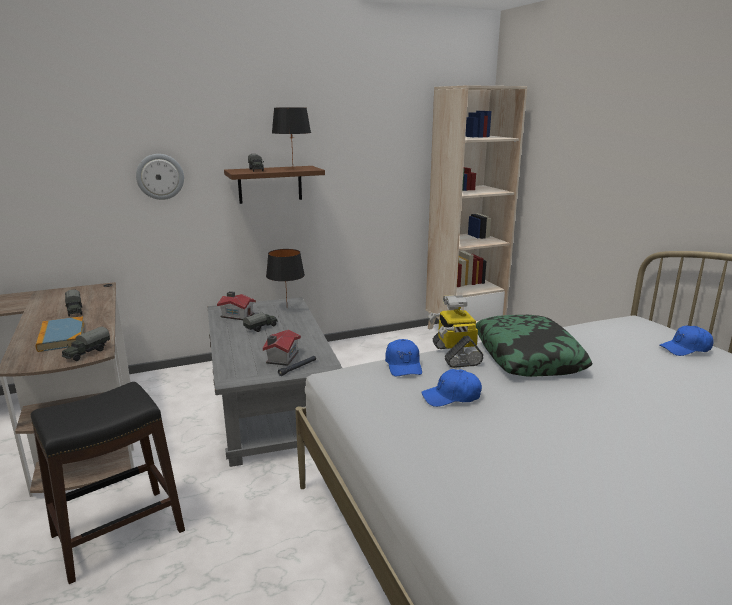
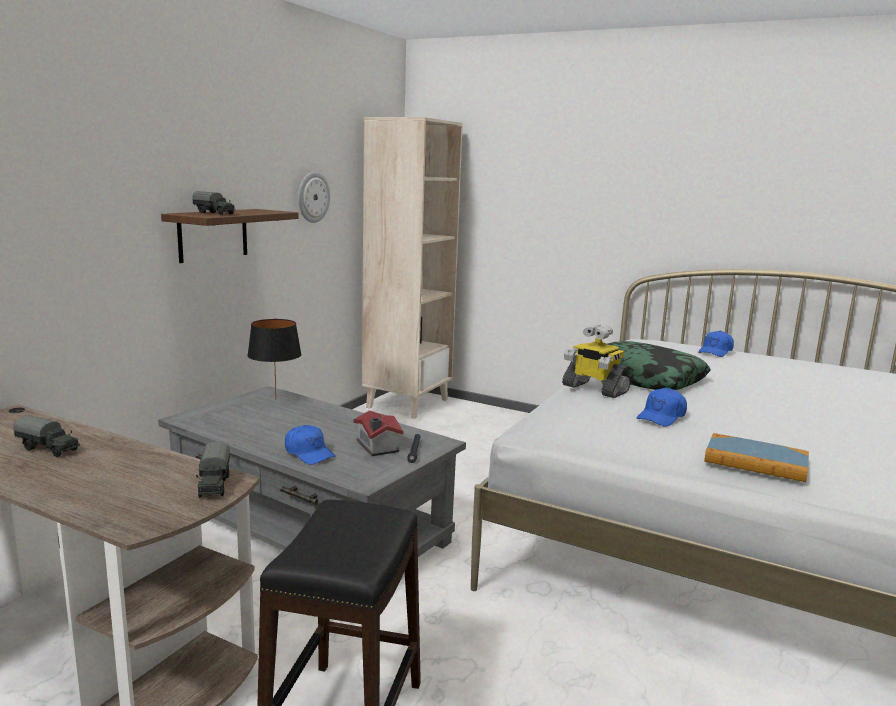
camera: 40 degrees left, 5 degrees down
(61, 337) = (117, 480): book -> book (755, 462)
(160, 176) = (79, 225): wall clock -> wall clock (312, 197)
(237, 315) = (226, 420): toy house -> none
(261, 328) = (288, 425): toy truck -> none
(293, 169) = (257, 212): black table lamp -> none
(403, 365) = (577, 406): blue cap -> blue cap (309, 453)

